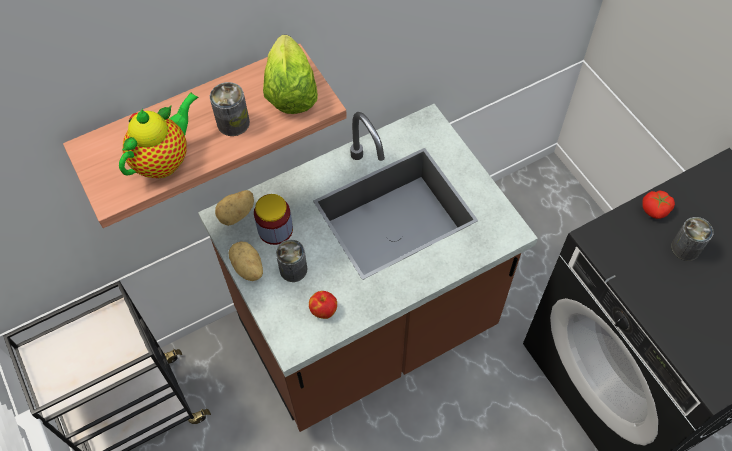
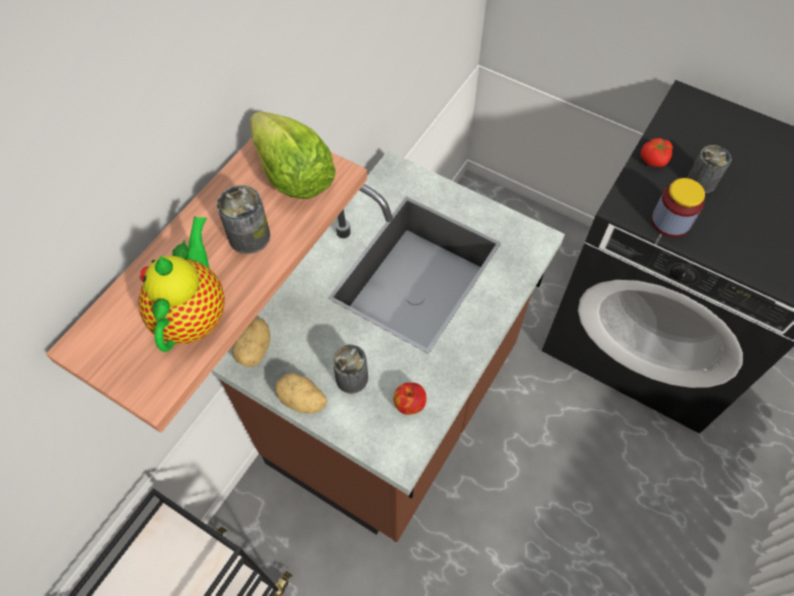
camera: 30 degrees left, 0 degrees up
(275, 229) = (307, 346): jar -> jar (670, 222)

